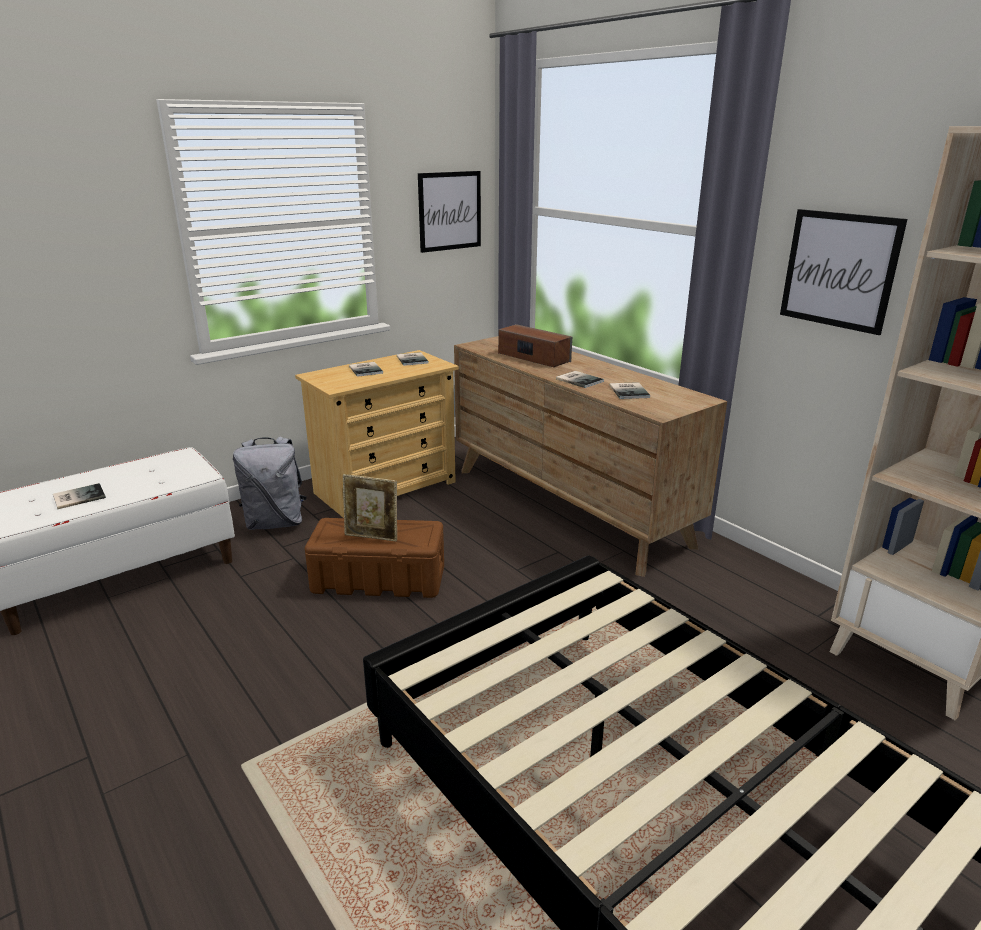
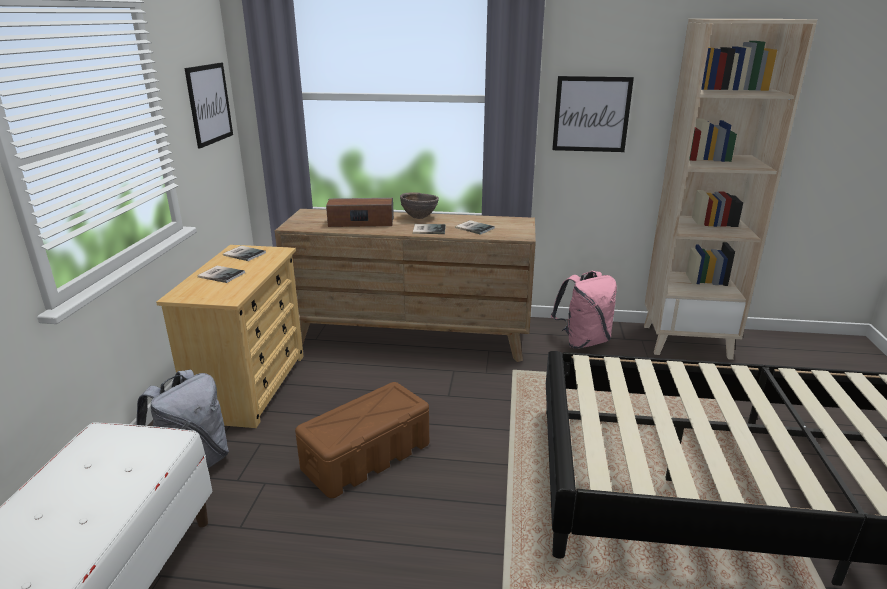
camera: 45 degrees left, 0 degrees up
(77, 497) = (52, 538): book -> none
(372, 536) = (367, 418): picture frame -> none
(597, 367) = (419, 218): none -> brown bowl
(753, 593) = (583, 341): none -> pink backpack

